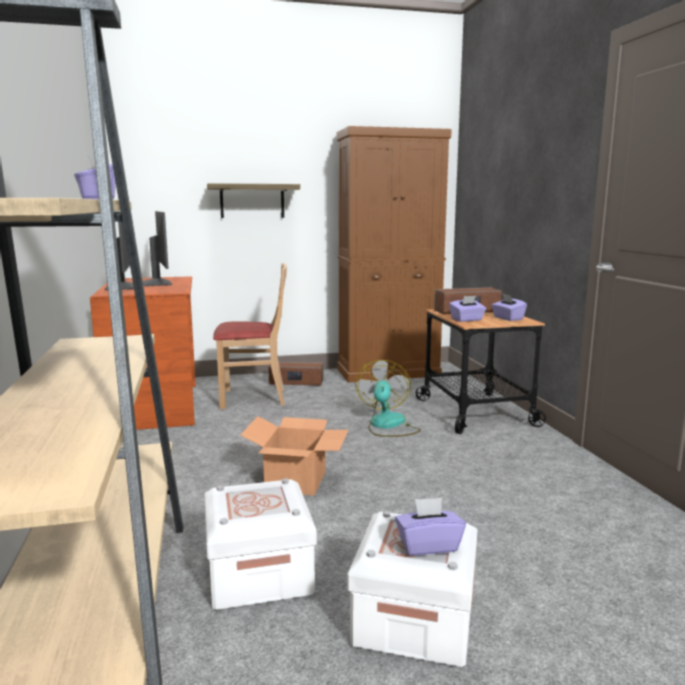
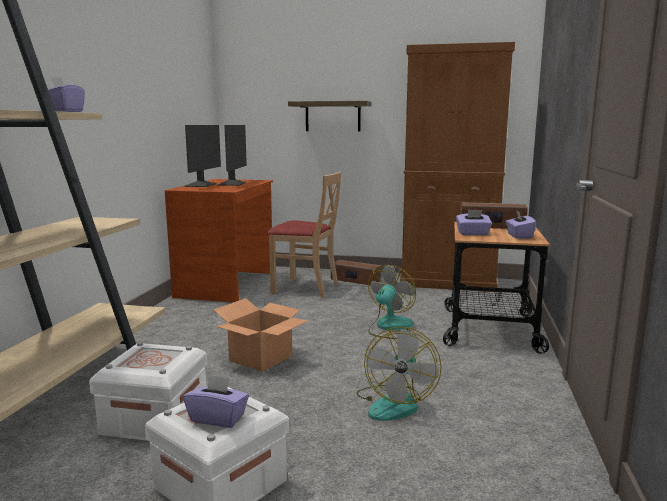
camera: 25 degrees right, 0 degrees up
(476, 497) = (395, 403): none -> fan

